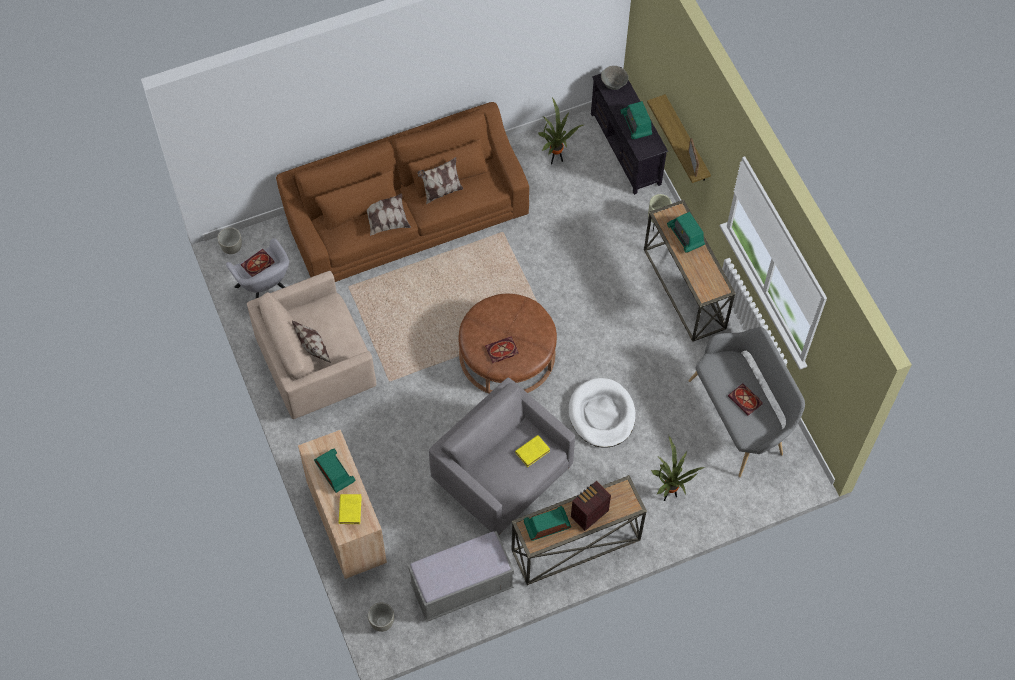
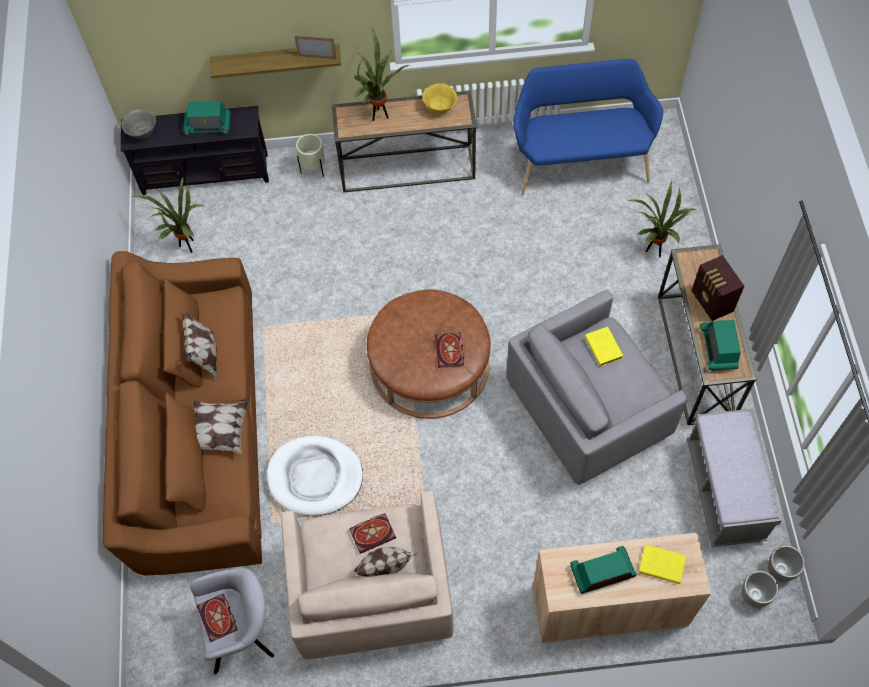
camera: 70 degrees left, 0 degrees up
(232, 248) = (152, 663): grey planter -> grey planter (780, 570)
(601, 414) = (539, 288): white dog bed -> white dog bed (315, 477)
(685, 235) = (380, 115): radio -> potted plant
(710, 276) = (439, 107): none -> yellow bowl
(741, 417) = (579, 161): grey bench -> blue bench
(746, 400) = (593, 126): book -> book (373, 532)

